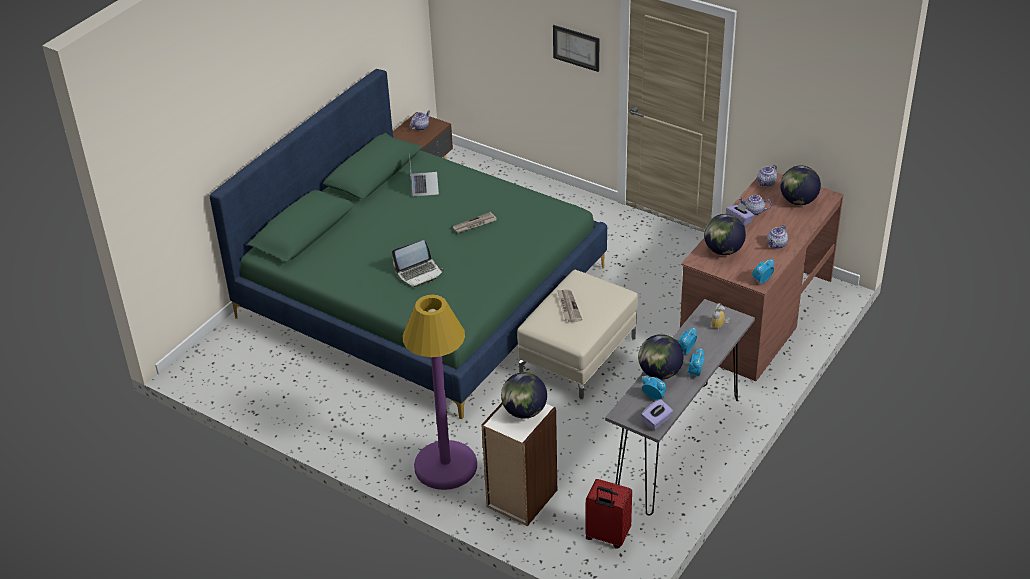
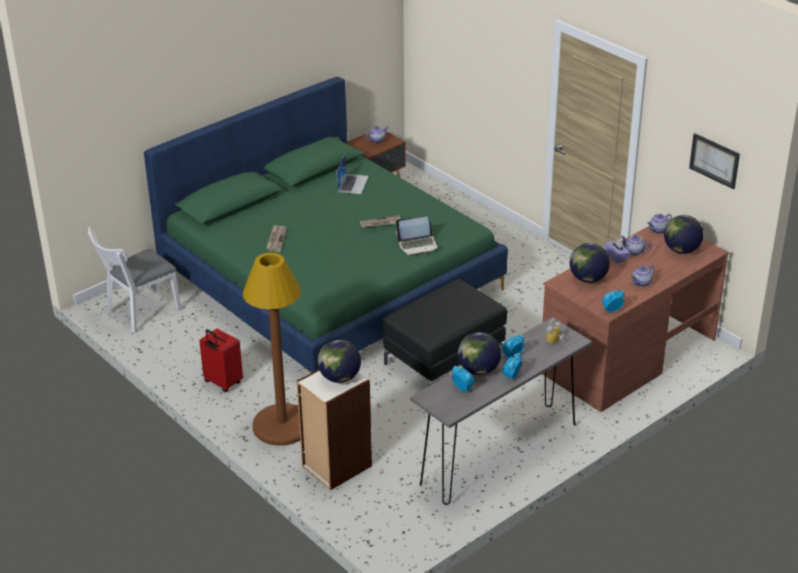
camera: 15 degrees right, 5 degrees down
(233, 370) = (139, 313): none -> white chair
(419, 273) = (311, 253): laptop -> laptop (418, 245)
(445, 466) = (282, 426): purple floor lamp -> brown floor lamp
(568, 307) = (436, 307): newspaper -> newspaper (276, 239)
(576, 47) = (516, 82): picture -> picture (714, 160)
(577, 355) = (444, 358): beige ottoman -> black ottoman
(607, 537) = (398, 514): red suitcase -> red suitcase (222, 383)
(656, 421) = (455, 409): purple tissue box -> none

